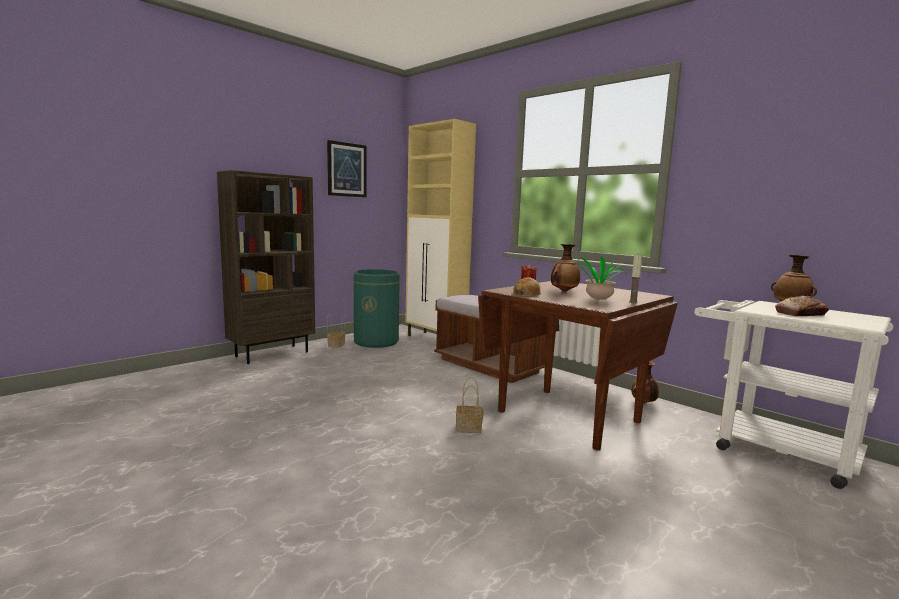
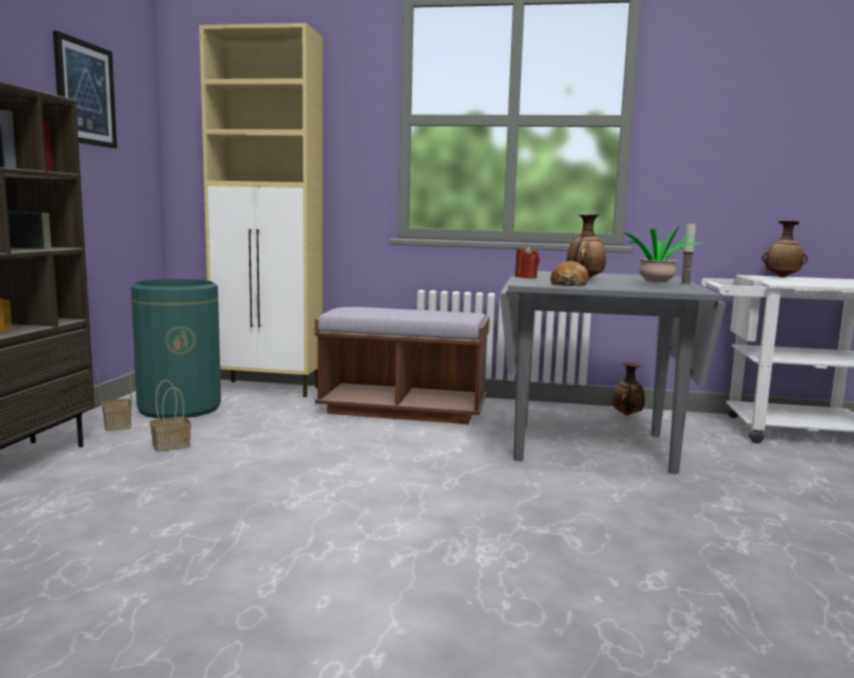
camera: 35 degrees left, 0 degrees up
(469, 428) = (523, 489): basket -> basket (172, 445)
(567, 416) = (591, 447): brown dining table -> grey dining table
(800, 314) = (814, 281): bread -> none

